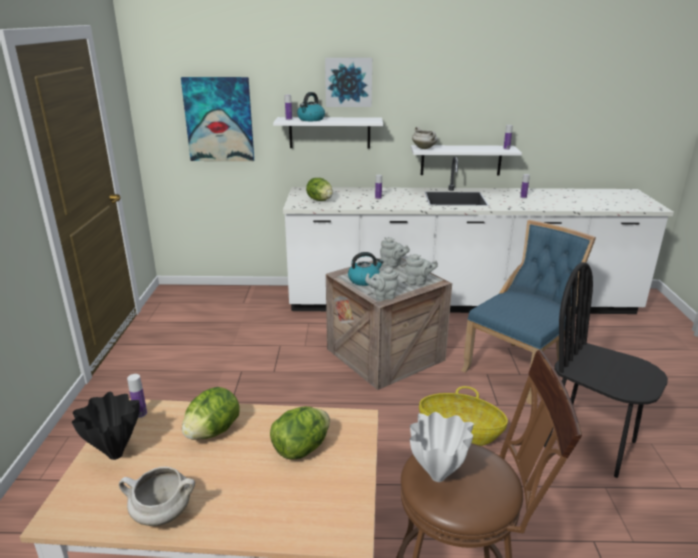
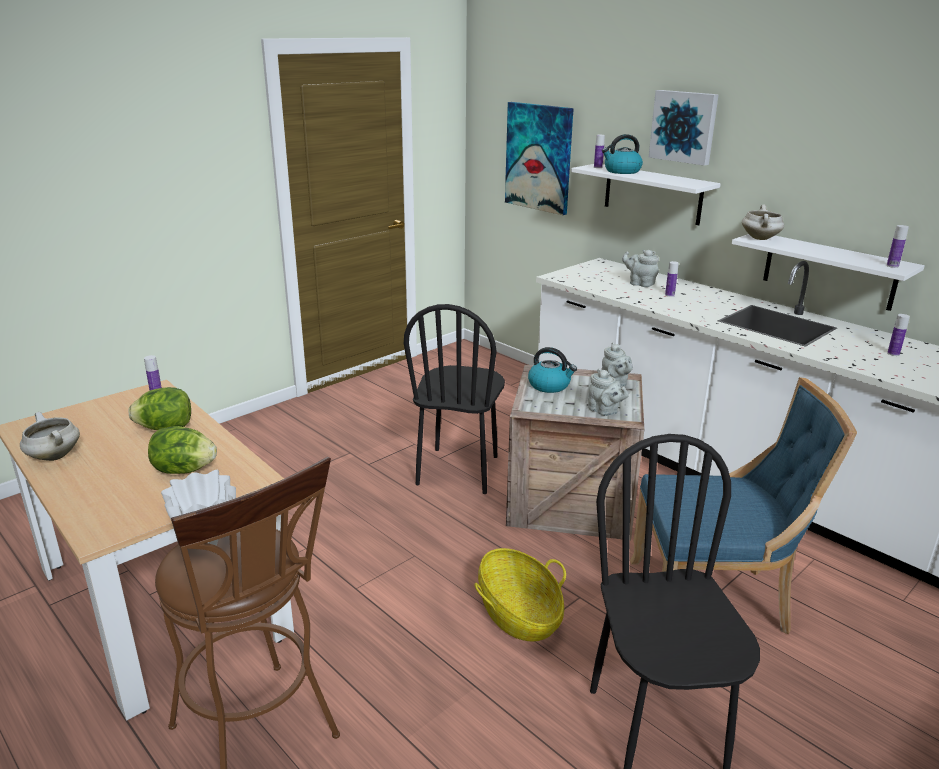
camera: 45 degrees right, 0 degrees up
(116, 454) = (102, 410): black vase -> none
(298, 373) = (458, 470): none -> black chair
(320, 200) = (595, 279): lettuce -> none
(383, 296) = (535, 408): grey teapot -> grey teapot (640, 283)

